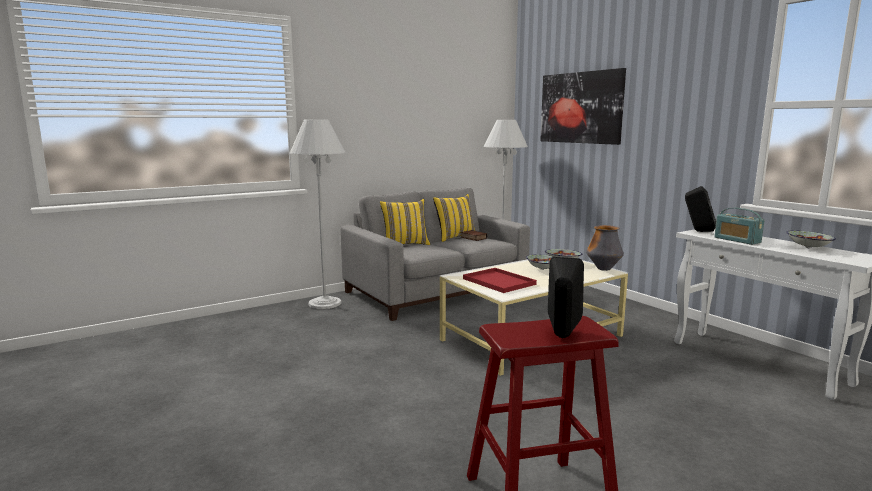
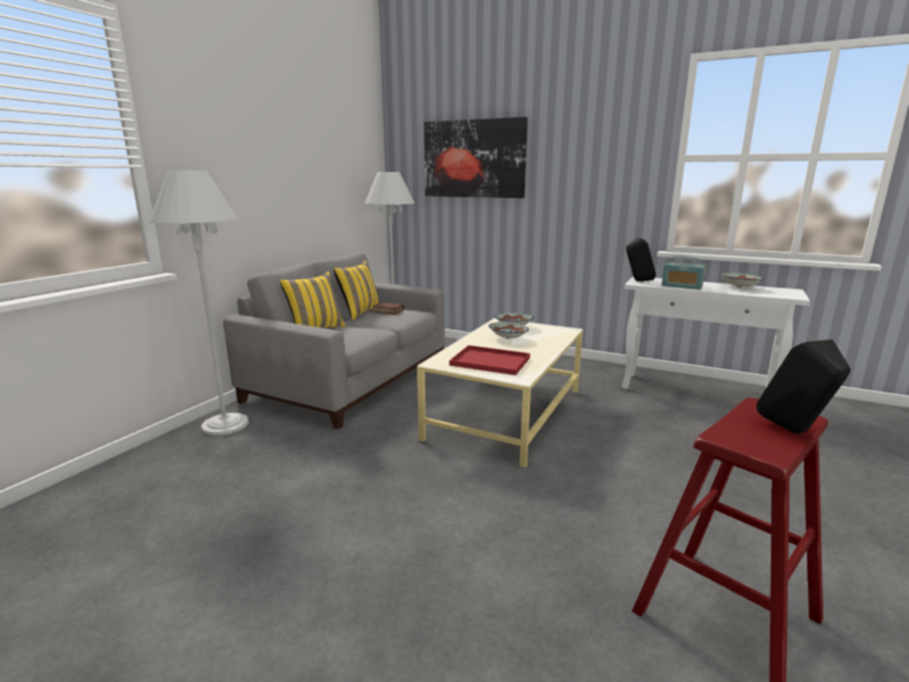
camera: 30 degrees left, 5 degrees up
(603, 269) = (559, 328): vase -> none

